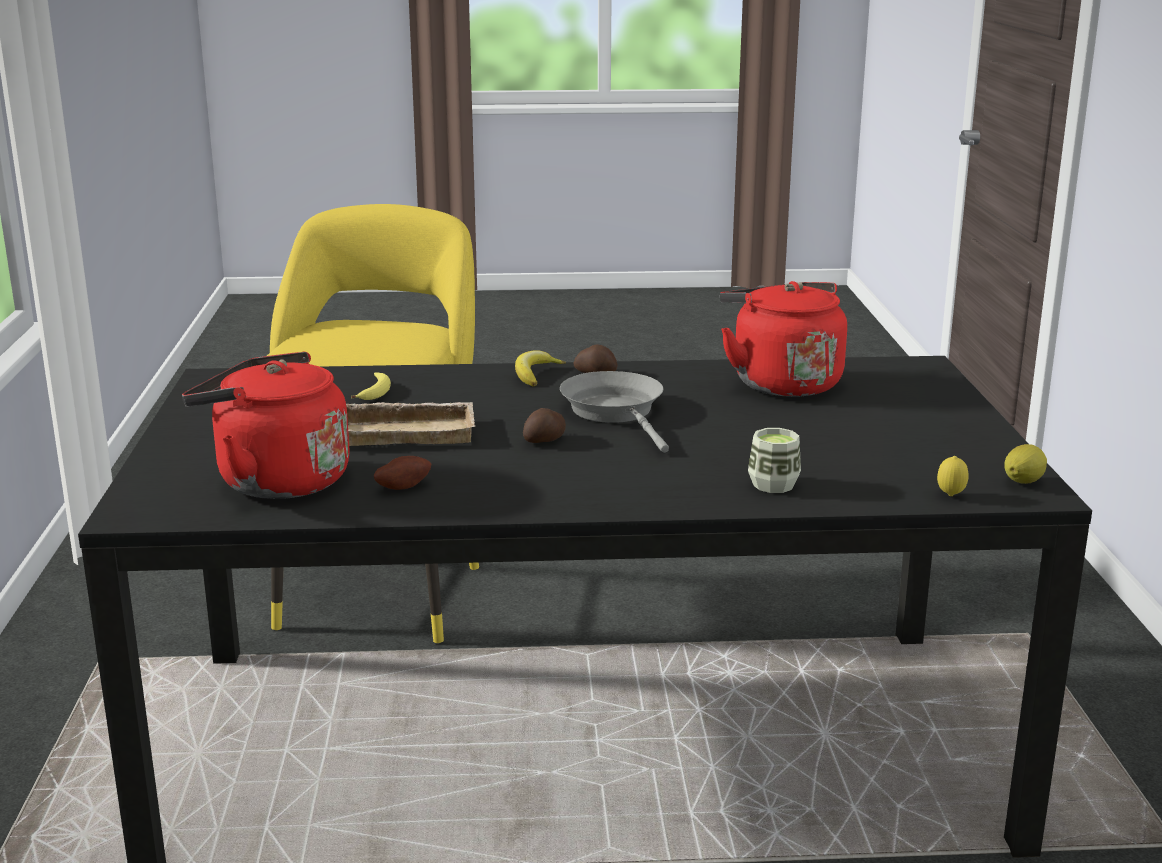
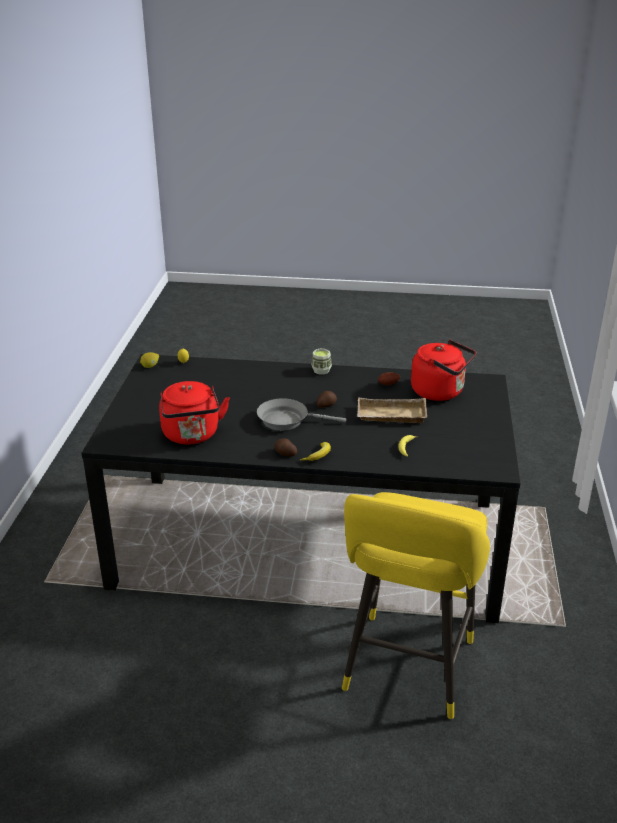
camera: 170 degrees left, 10 degrees up
(616, 412) = (287, 420): grey frying pan -> grey frying pan turned 105 degrees clockwise
(773, 485) = (244, 373): cup -> cup (321, 370)

